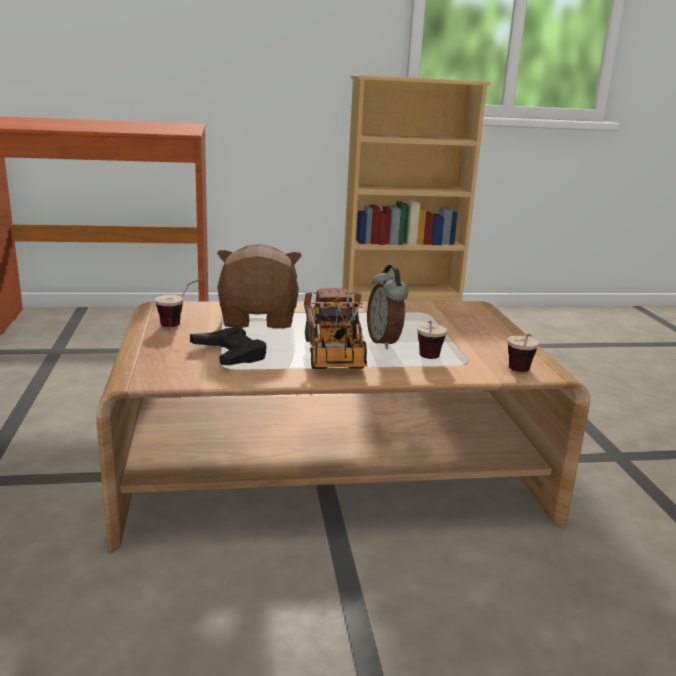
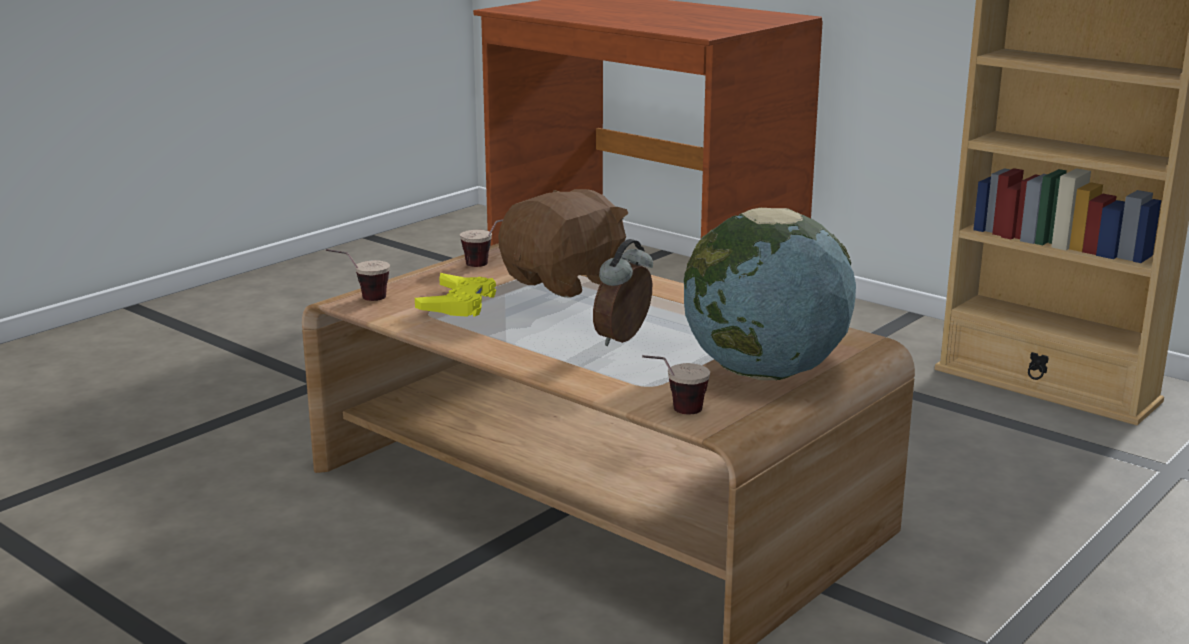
camera: 50 degrees right, 0 degrees up
(230, 353) = (458, 303): black game controller -> yellow game controller
(334, 358) = (533, 336): toy truck -> none
(427, 360) = (616, 369): cup -> cup (360, 300)
(489, 335) = (764, 372): none -> globe

